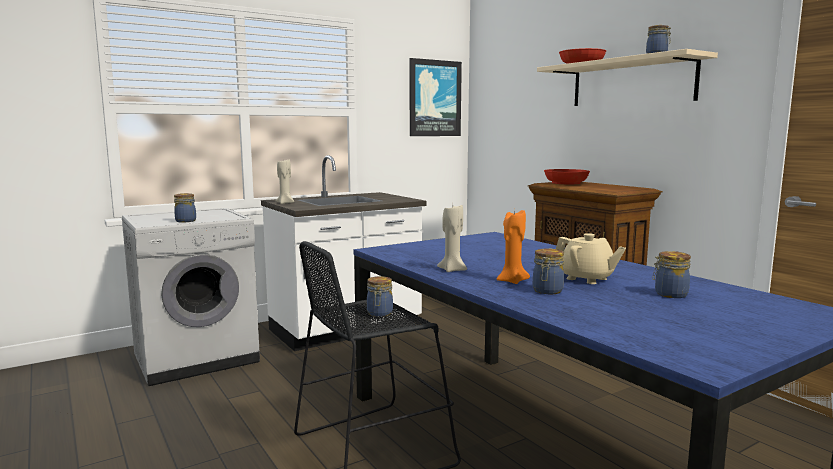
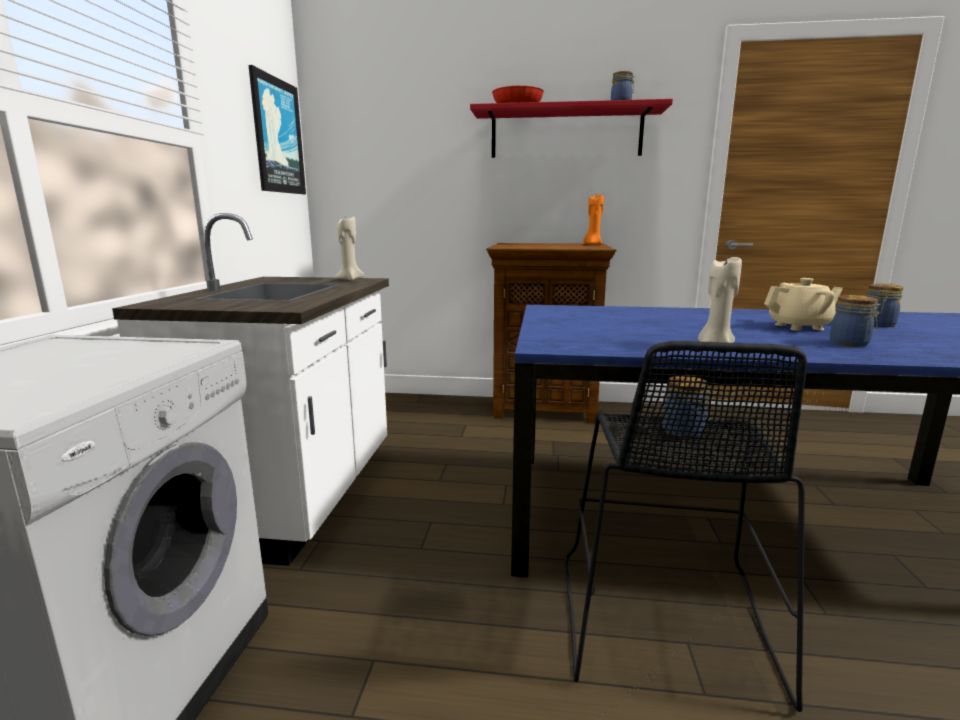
camera: 50 degrees left, 5 degrees up
(185, 221) = (89, 376): jar -> none
(285, 203) = (205, 305): beige candle -> beige candle (349, 279)
(512, 281) = (793, 343): orange candle -> orange candle (592, 244)
(566, 183) = (516, 244): red bowl -> none
(631, 83) = (566, 134): beige shelf -> red shelf

